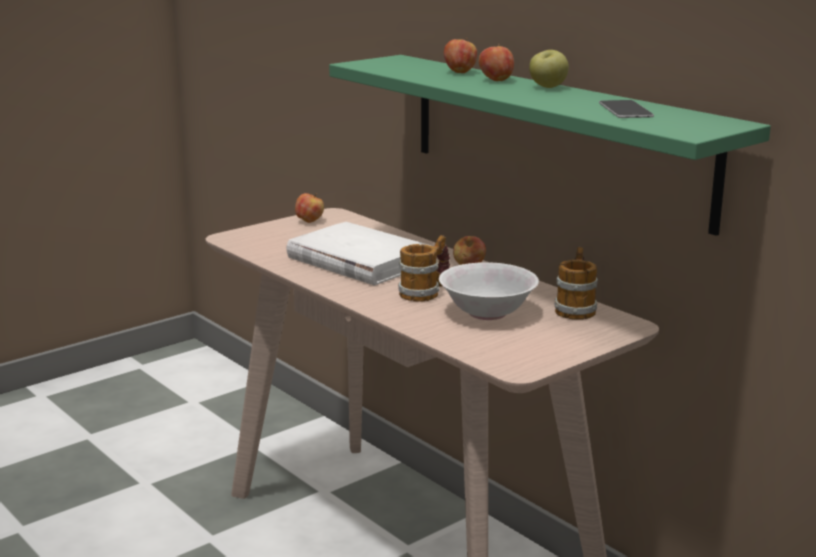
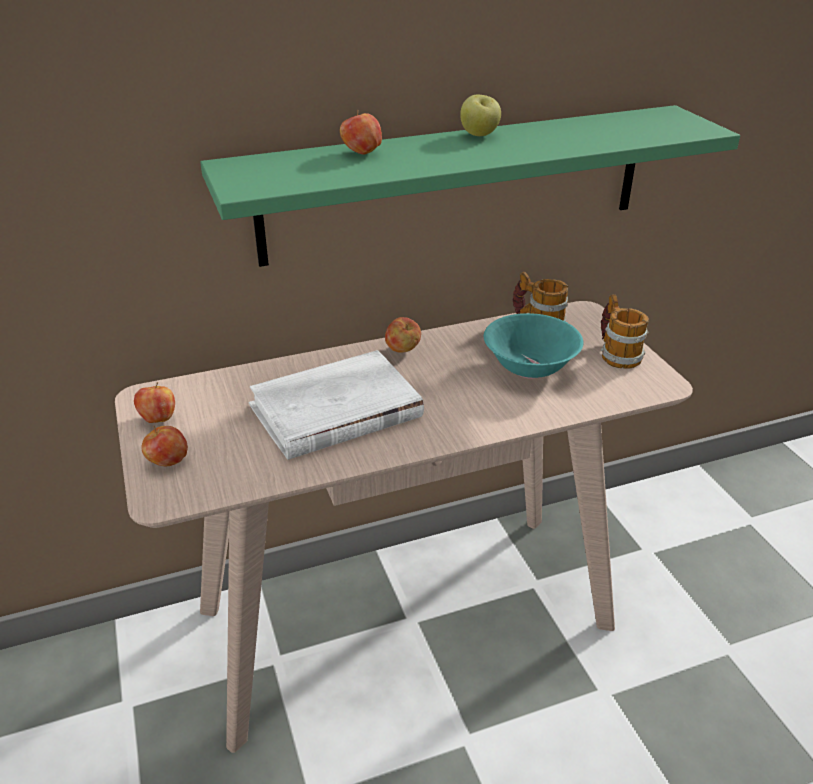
camera: 70 degrees left, 15 degrees up
(425, 292) = (458, 389): mug -> mug (616, 353)
(487, 313) = (530, 368): white bowl -> turquoise bowl
(496, 80) = (424, 147): apple -> apple (168, 462)
(625, 110) = (604, 130): phone -> none

